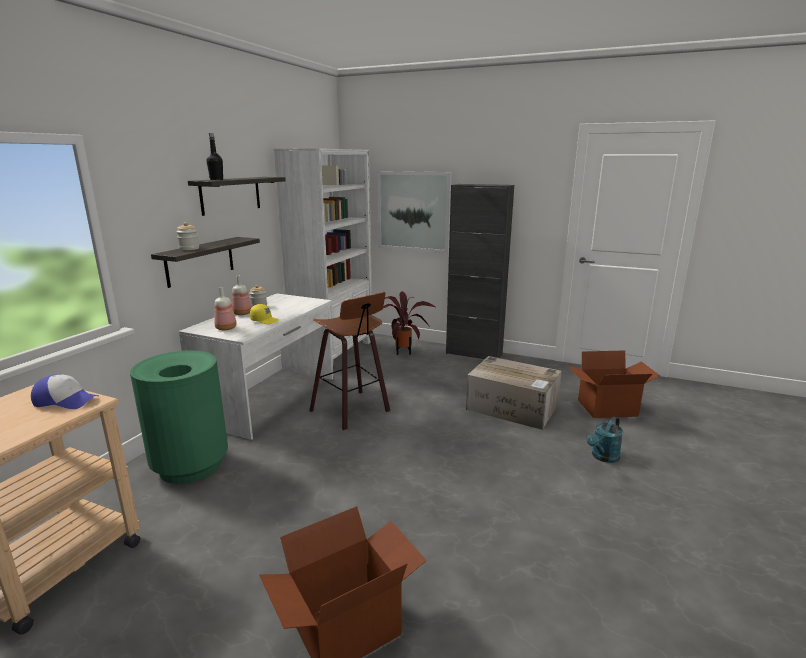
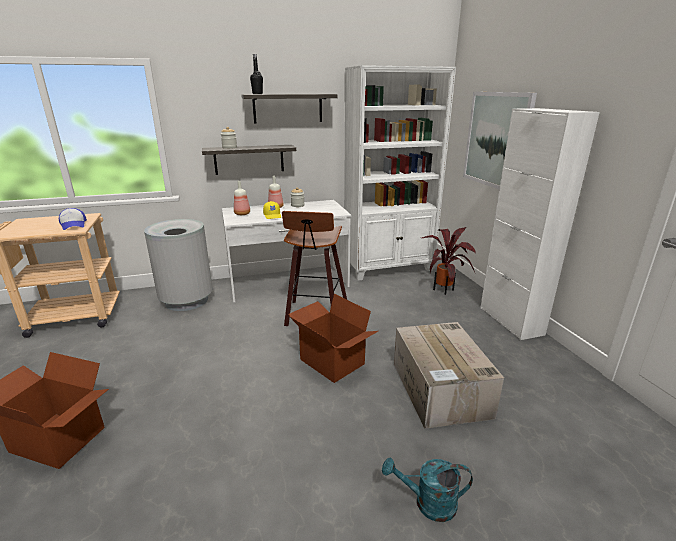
camera: 50 degrees right, 5 degrees up
(190, 465) = (187, 300): green trash can -> grey trash can
(474, 353) = (510, 321): black cabinet -> white cabinet
(607, 408) = (556, 465): cardboard box -> cardboard box (331, 362)

